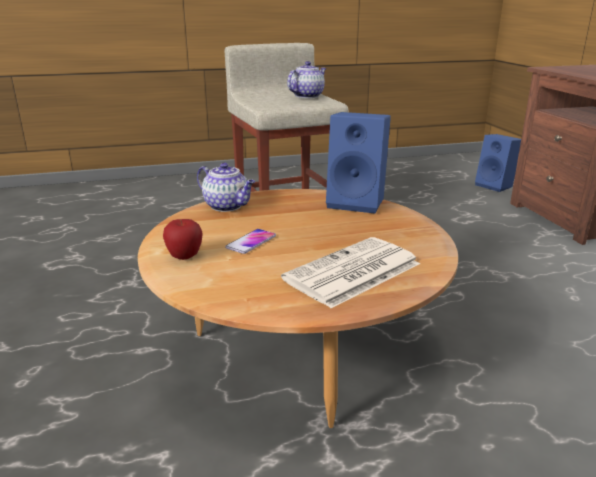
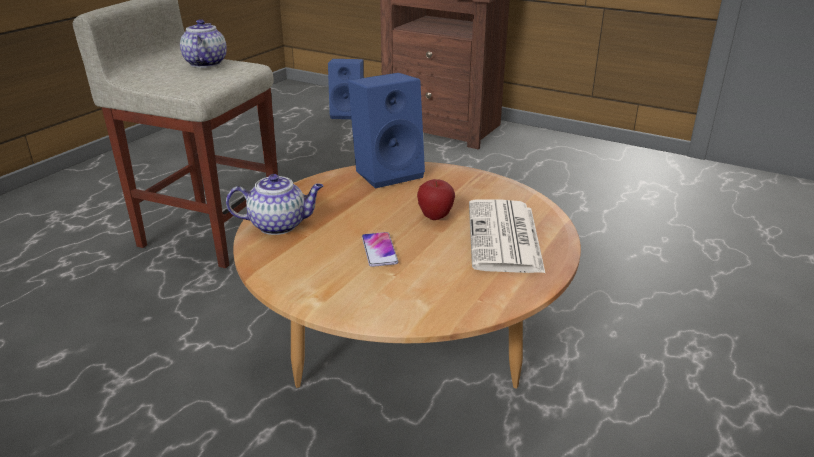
camera: 45 degrees left, 5 degrees up
(184, 257) = (352, 293): apple -> apple (435, 217)

